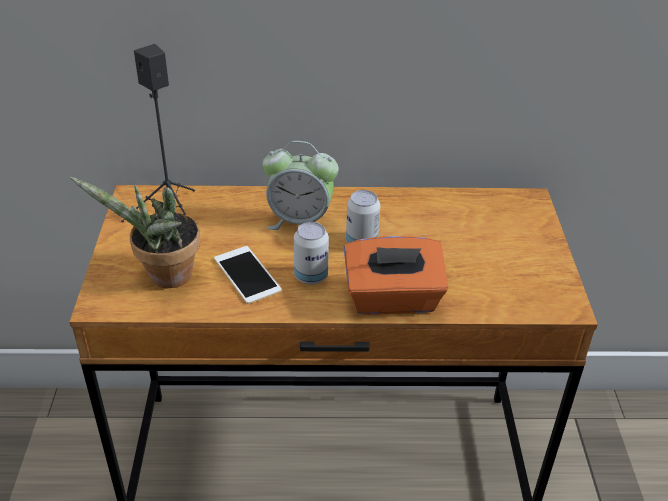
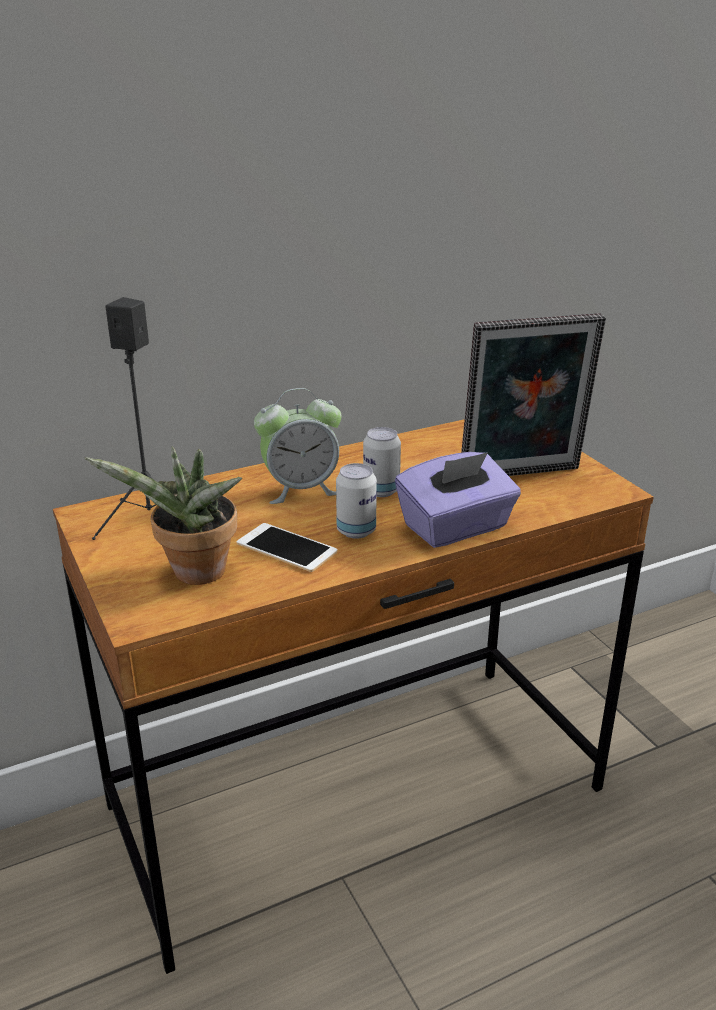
camera: 25 degrees left, 10 degrees down
(392, 299) = (456, 527): orange tissue box -> purple tissue box
(493, 264) = (522, 476): none -> picture frame

